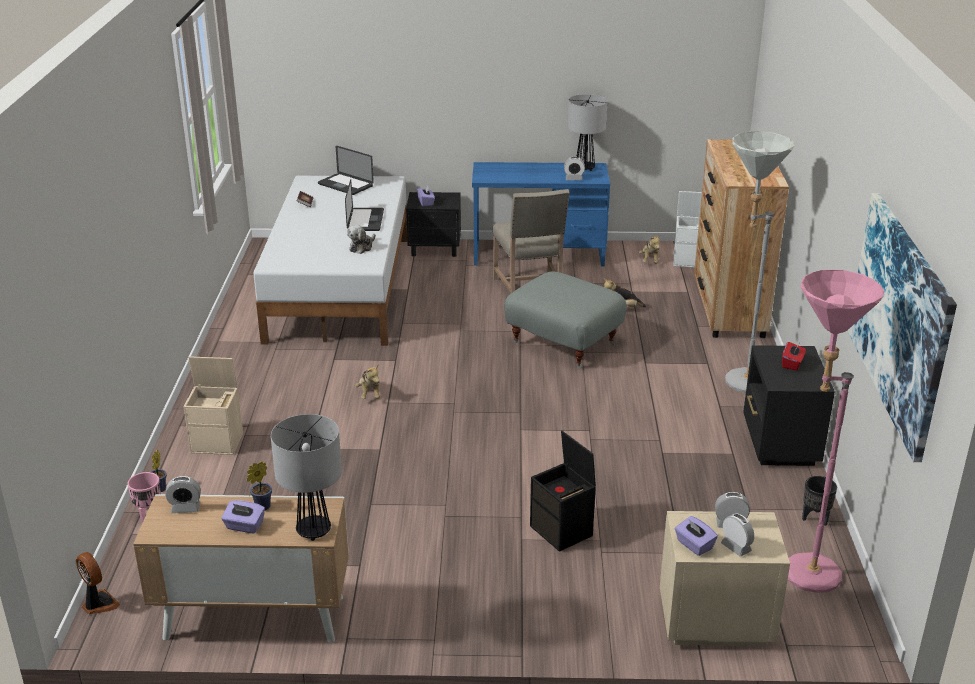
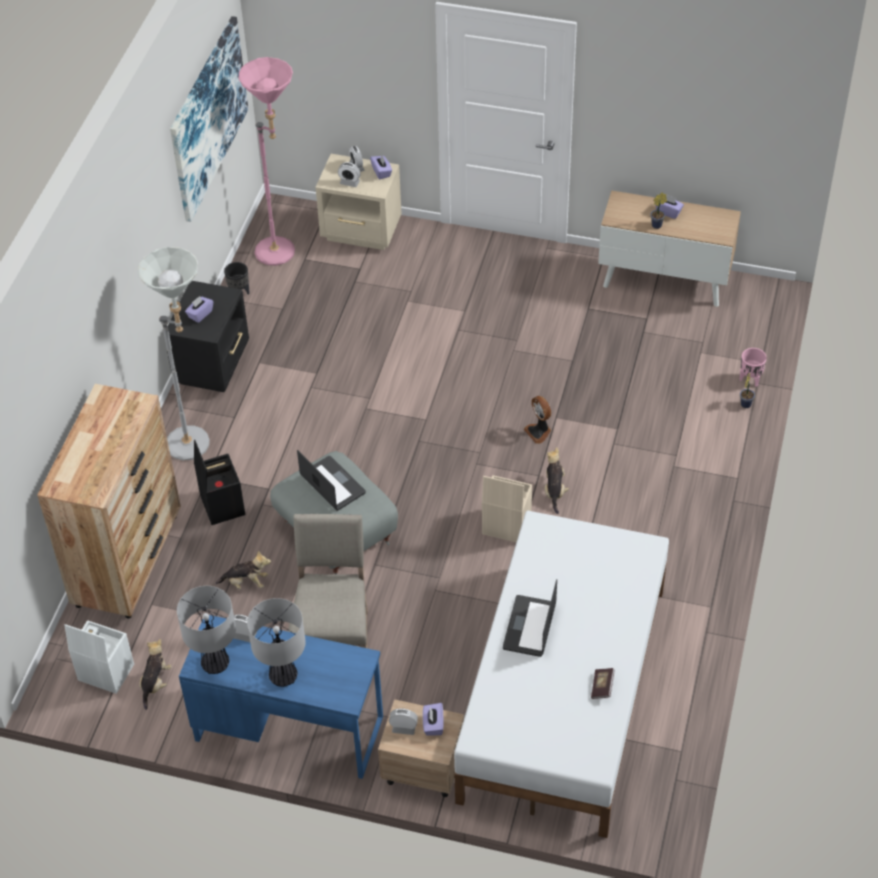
camera: 165 degrees left, 20 degrees up
(98, 604) = (773, 307): fan -> fan (539, 432)
(185, 508) = (709, 232): alarm clock -> alarm clock (403, 728)
(218, 442) = (699, 449): beige storage box -> beige storage box (505, 525)
(314, 531) = (623, 202): table lamp -> table lamp (283, 676)
(345, 185) = (543, 734): laptop -> laptop (332, 484)
(362, 247) = (542, 564): plush toy -> none
(435, 249) = (422, 769): black nightstand -> beige nightstand
(562, 531) = (431, 312): black storage box -> black storage box (221, 504)
(792, 364) = (200, 314): red tissue box -> purple tissue box

